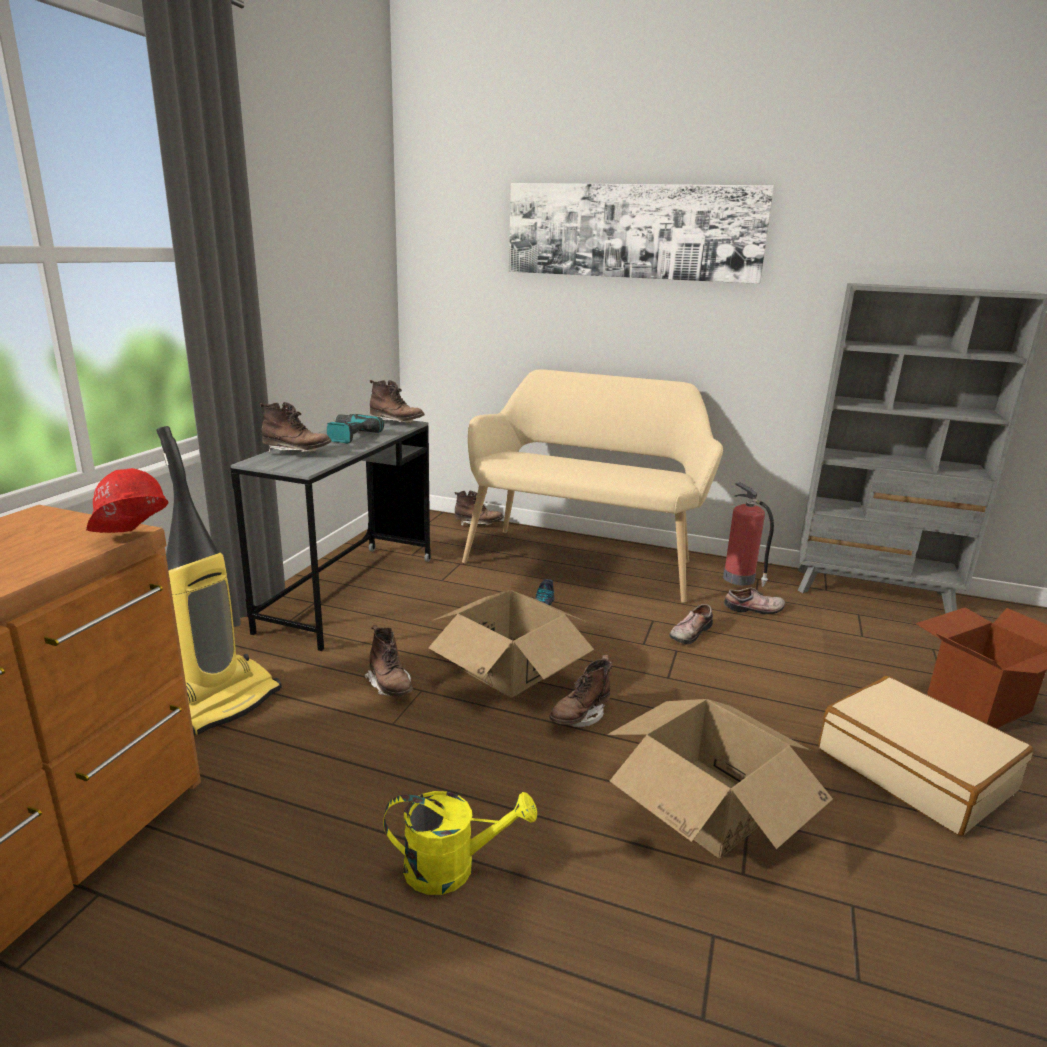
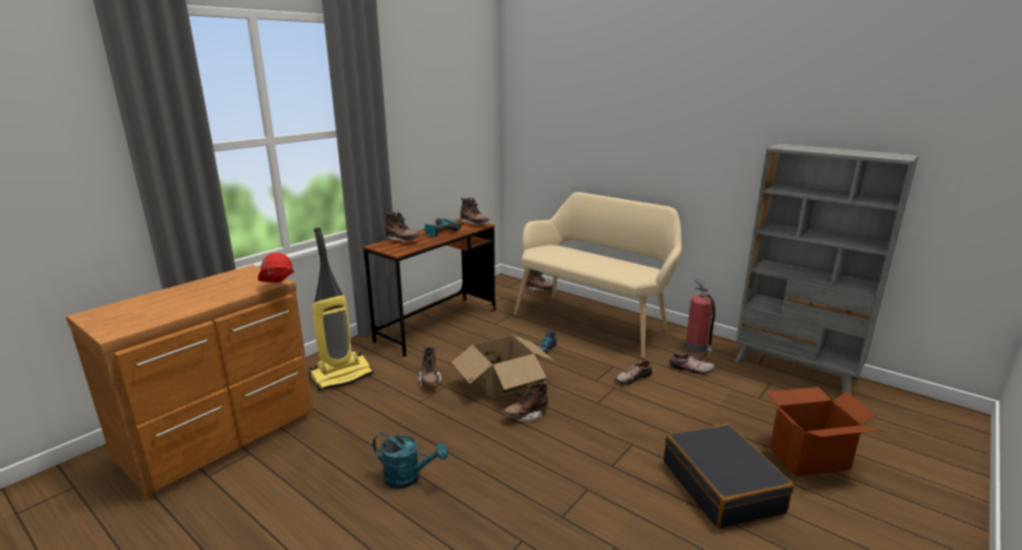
camera: 20 degrees right, 0 degrees up
(350, 593) = (437, 325): grey desk -> brown desk
(452, 868) = (408, 478): yellow watering can -> turquoise watering can
(632, 231) = (637, 103): picture -> none
(708, 805) = (568, 478): cardboard box -> none
(915, 770) = (722, 486): beige suitcase -> black suitcase

